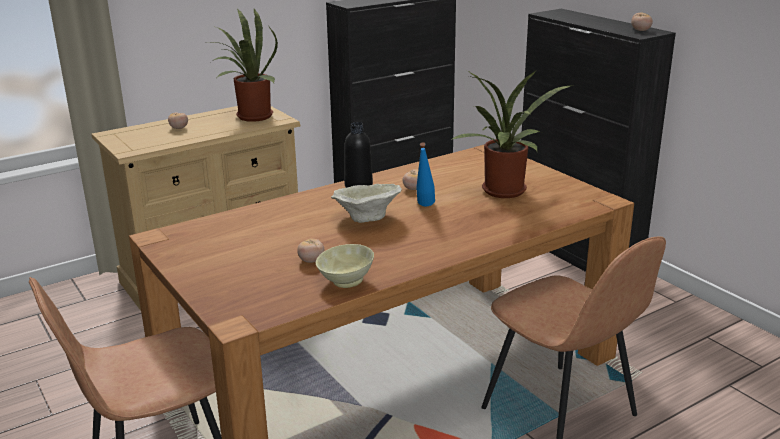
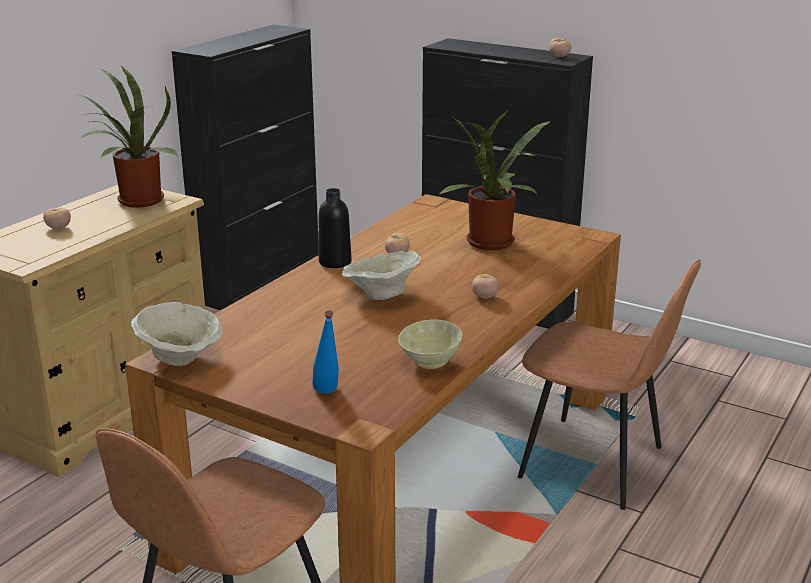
camera: 25 degrees left, 0 degrees up
(167, 239) = (180, 358): none -> beige bowl
(311, 261) = (371, 349): tomato -> tomato (484, 297)
(424, 207) = (429, 272): blue bottle -> blue bottle (327, 395)

